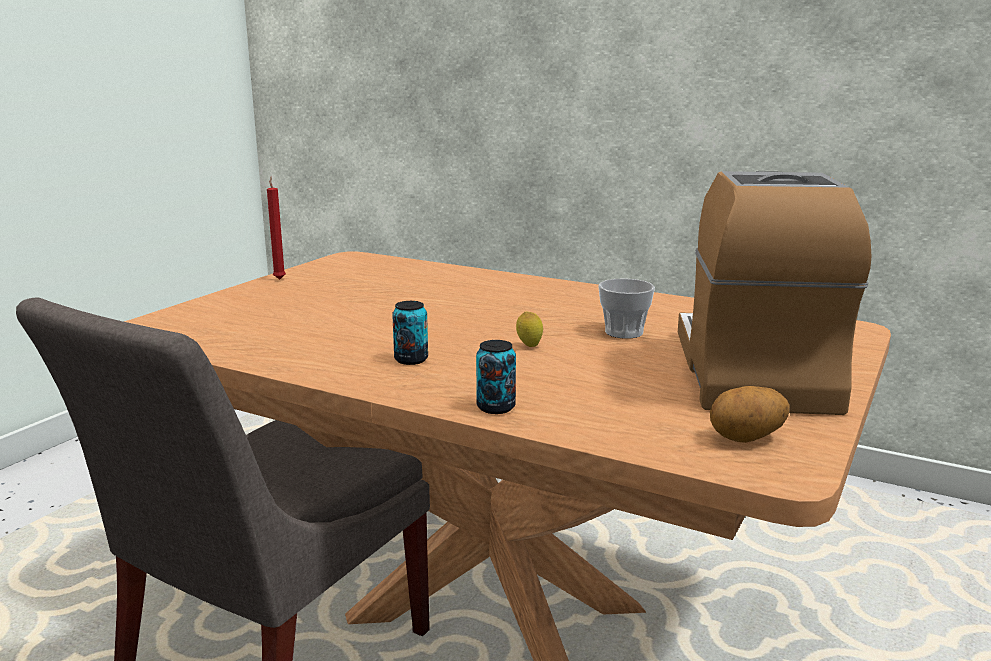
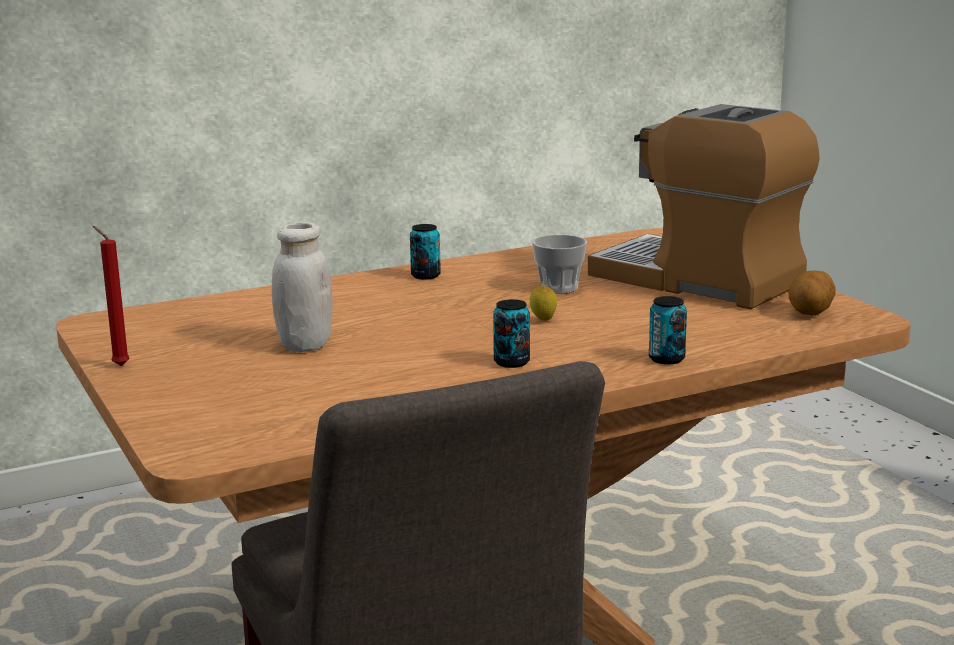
camera: 55 degrees left, 0 degrees up
(371, 302) = (305, 345): none -> white jar
(575, 293) = (425, 276): none -> can

